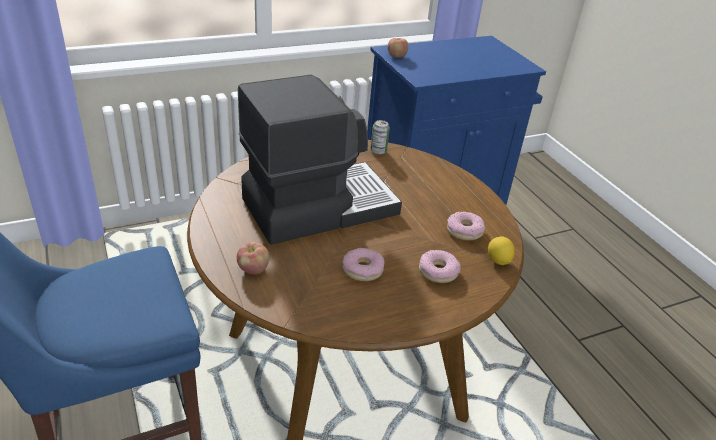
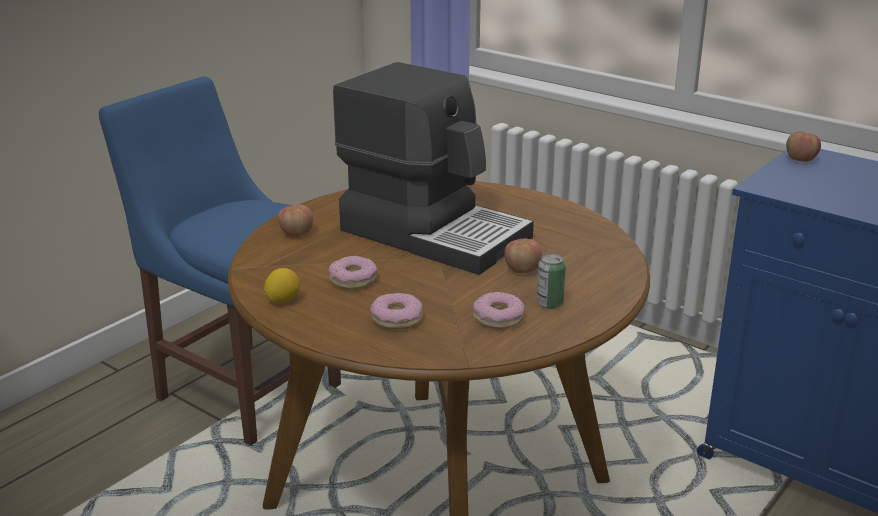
camera: 65 degrees right, 10 degrees down
(378, 151) = (595, 233): can -> can (549, 303)
(406, 196) = (522, 270): none -> apple
(498, 260) = (463, 350): lemon -> lemon (283, 300)

